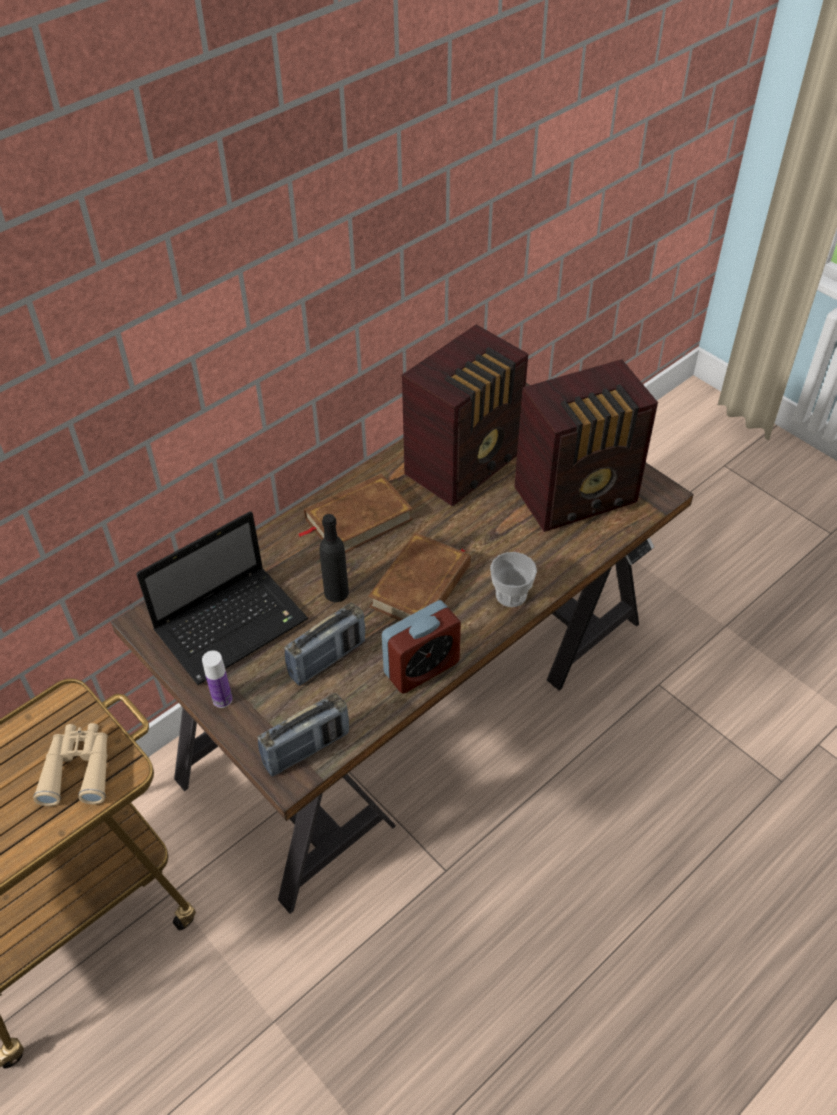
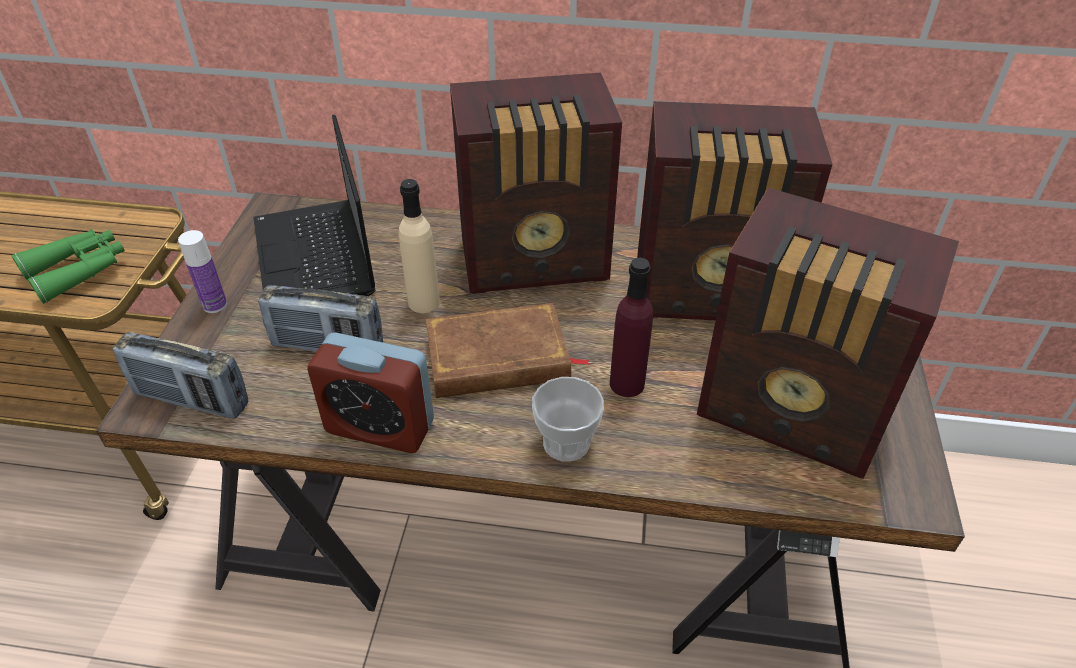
camera: 50 degrees right, 5 degrees down
(79, 768) = (78, 270): beige binoculars -> green binoculars
(233, 624) = (316, 260): laptop -> laptop turned 60 degrees clockwise
(336, 592) = (424, 302): black bottle -> beige bottle
(357, 519) = (537, 261): brown book -> radio
(495, 544) = (627, 383): none -> purple bottle

